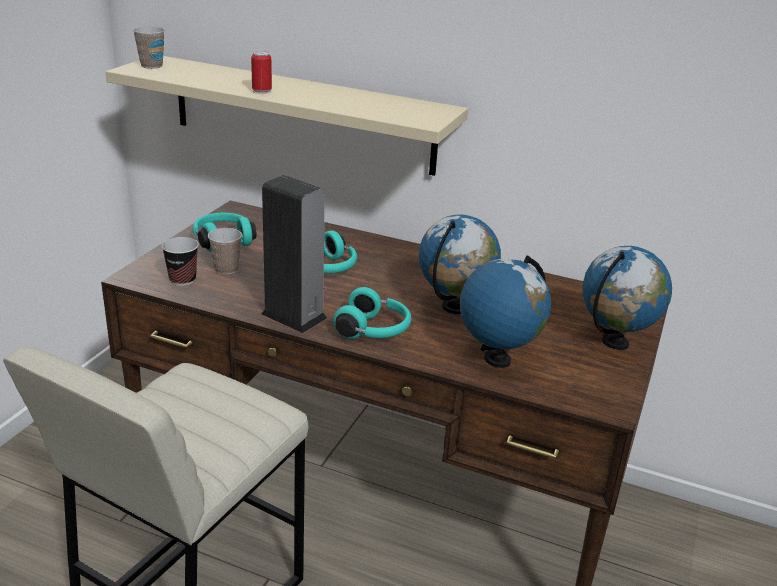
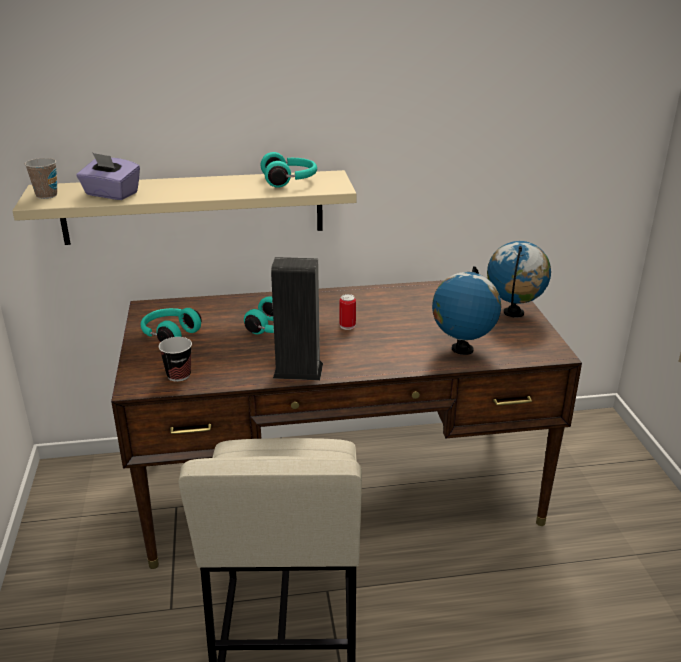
camera: 30 degrees left, 0 degrees up
(204, 77) = (111, 194): none -> purple tissue box
(226, 269) = (202, 355): cup -> none
(262, 91) = (180, 194): can -> can (347, 326)
(374, 330) = (365, 360): turquoise headphones -> turquoise headphones (290, 181)
(454, 308) = (396, 325): globe -> none

